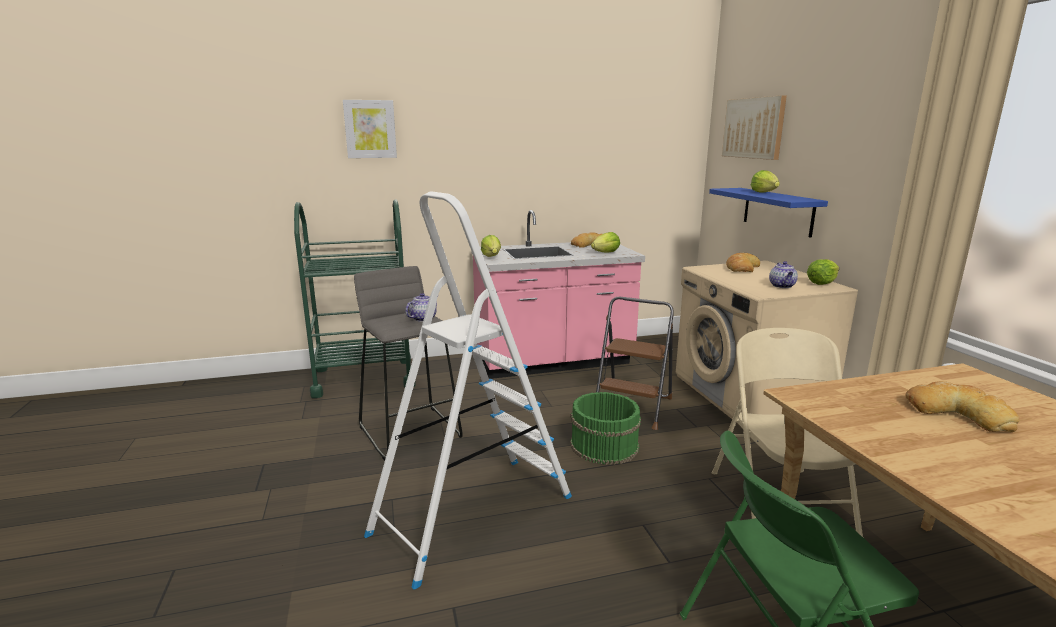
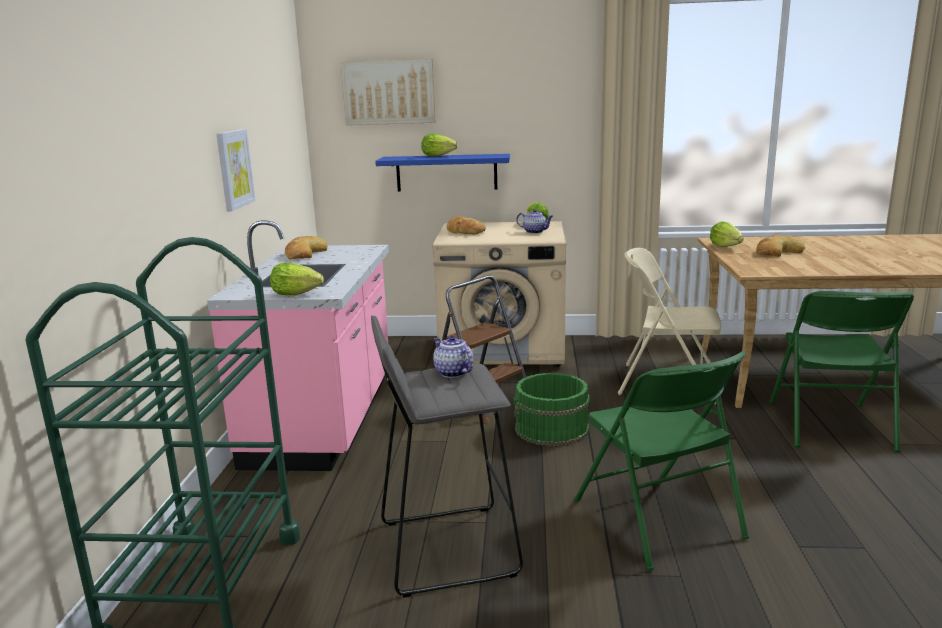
camera: 70 degrees left, 0 degrees up
(370, 129) = (71, 112): picture -> picture (234, 169)
(474, 514) = (656, 519): white step ladder -> green chair
(606, 253) = (354, 253): lettuce -> lettuce (725, 246)

